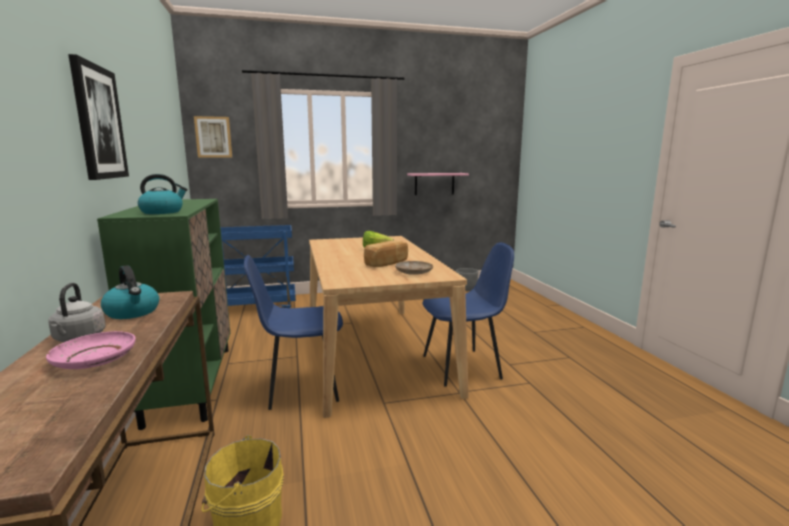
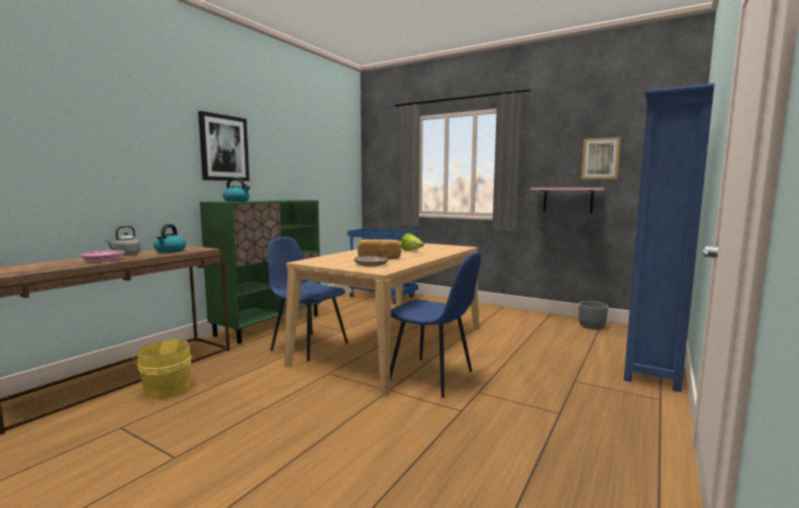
camera: 45 degrees right, 5 degrees down
(213, 137) = (378, 158): picture -> picture (600, 158)
(541, 305) = (652, 364): none -> blue bookcase

